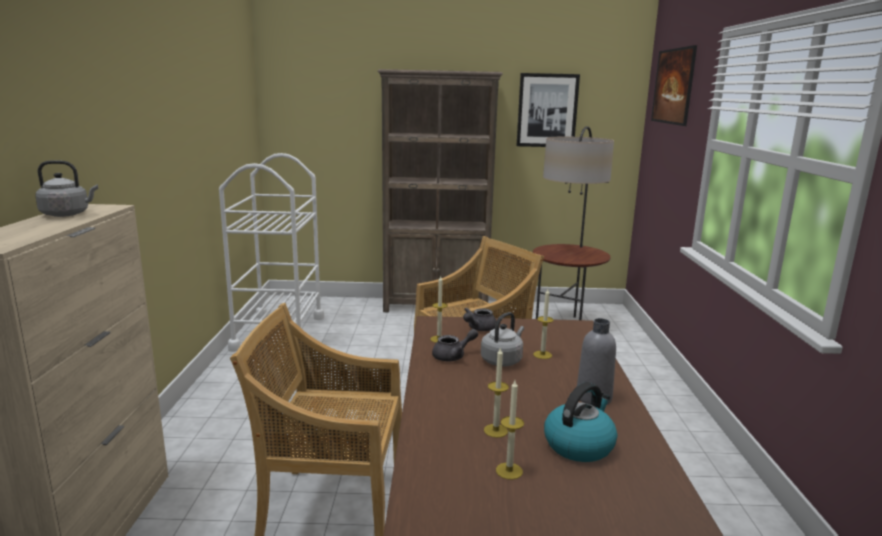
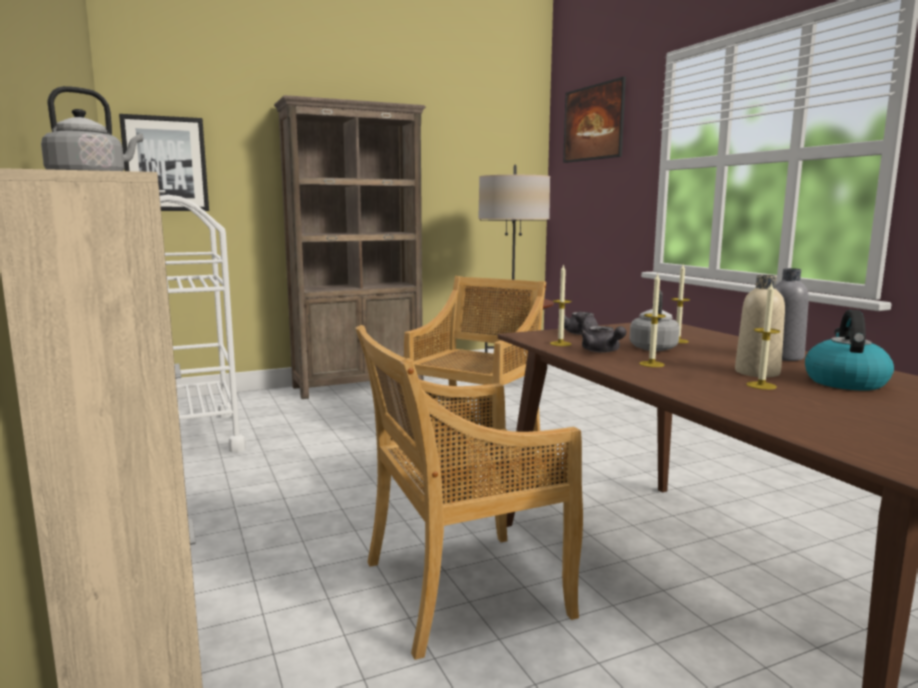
camera: 25 degrees left, 5 degrees down
(453, 356) = (602, 351): grey teapot -> grey teapot turned 120 degrees clockwise
(509, 471) = (836, 405): candle -> candle (651, 364)
(526, 413) = (757, 372): none -> beige bottle
(547, 110) = (458, 155): picture -> picture (165, 164)

